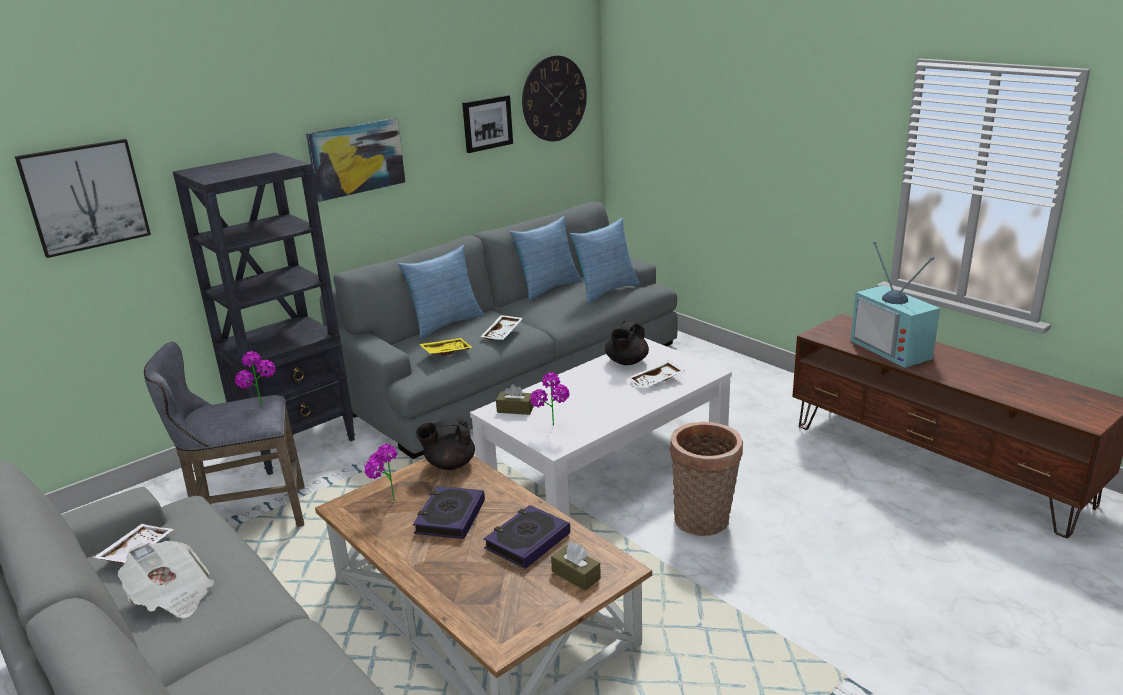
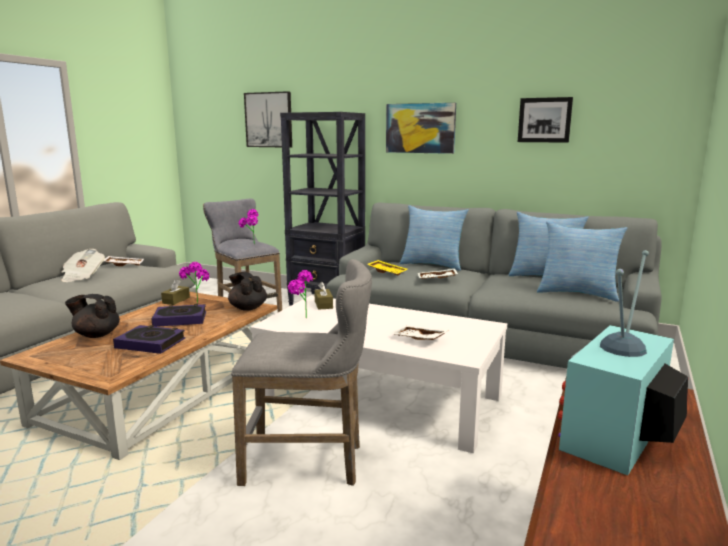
camera: 65 degrees right, 10 degrees down
(554, 98) = (633, 107): wall clock -> none
(576, 575) = (104, 364): brown tissue box -> brown tissue box (176, 300)
(626, 362) = (444, 324): black teapot -> black teapot (96, 335)
(704, 522) = (309, 463): basket -> grey stool

